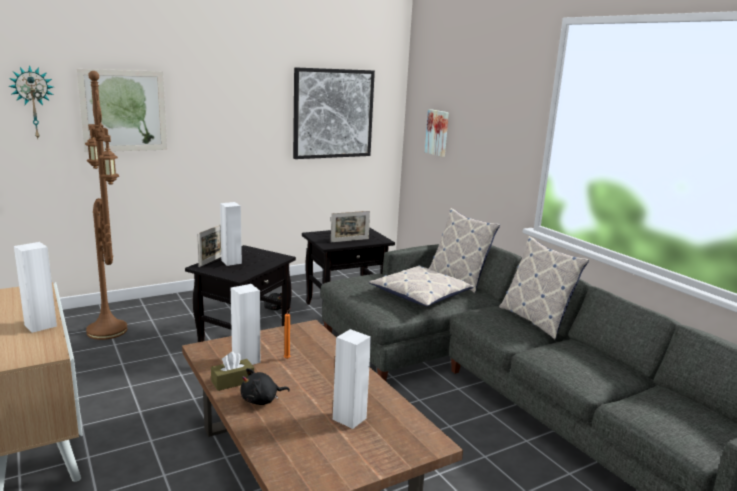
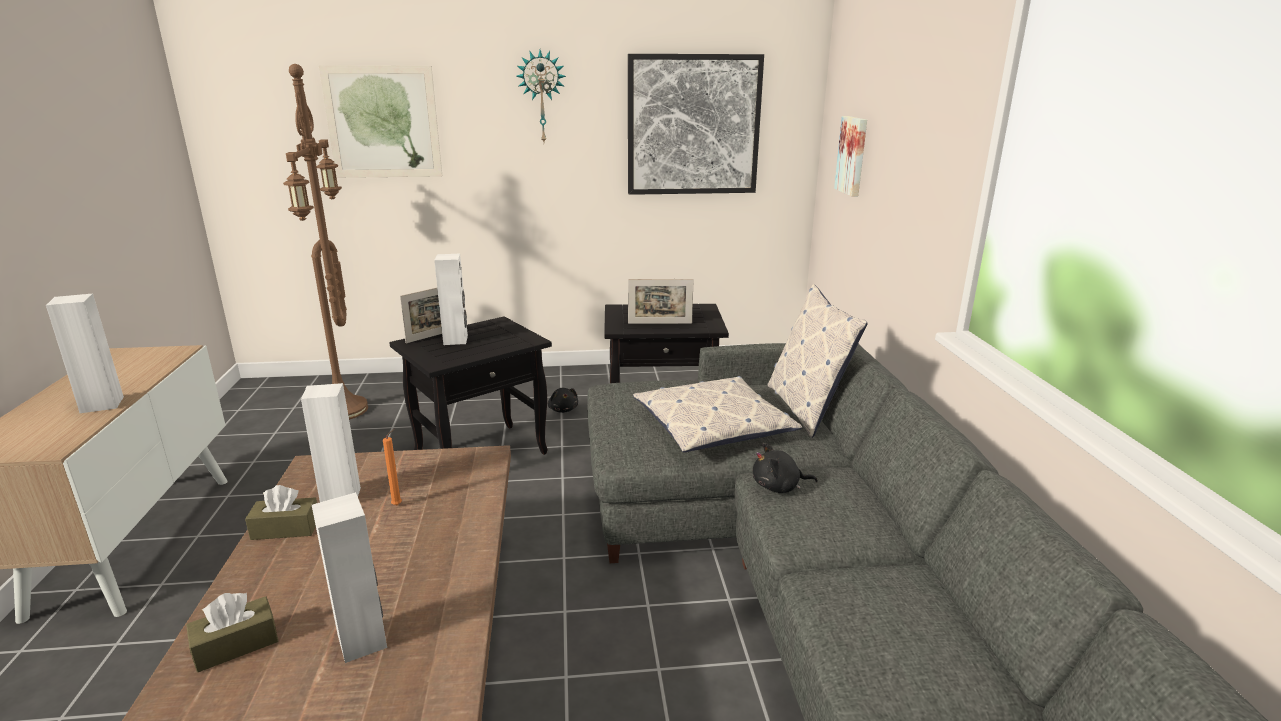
camera: 25 degrees right, 5 degrees up
(33, 103) = (271, 112): wall clock -> wall clock (542, 97)
(261, 400) = (284, 571): black plush toy -> black plush toy (779, 487)
(281, 436) = (236, 645): none -> brown tissue box
(535, 320) = (880, 512): pillow -> none

